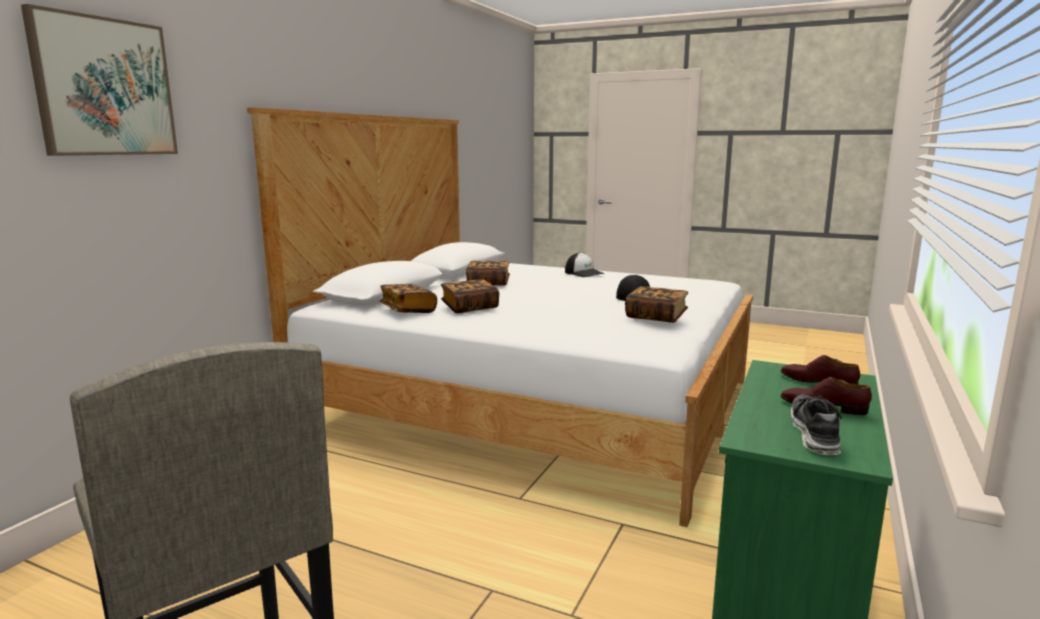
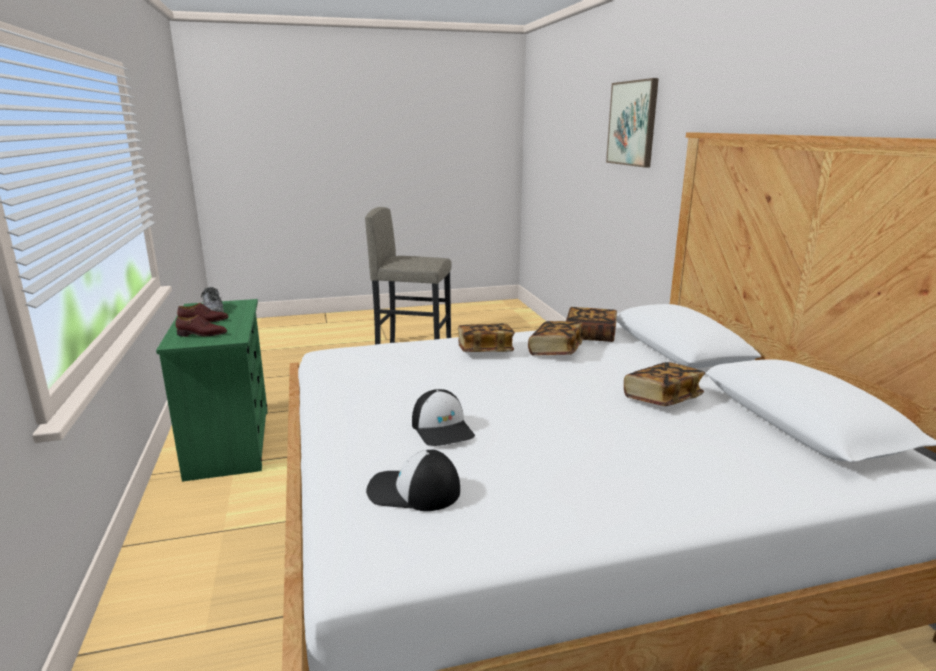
camera: 140 degrees right, 5 degrees up
(584, 273) = (630, 484): cap -> cap (413, 491)
(656, 317) = (363, 380): book -> book (485, 351)

